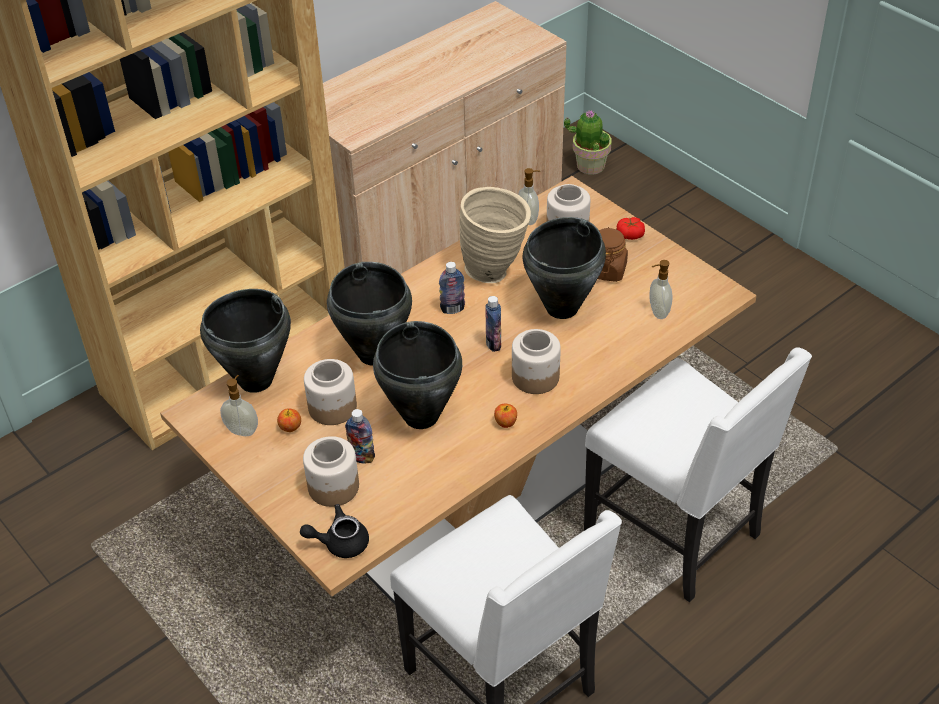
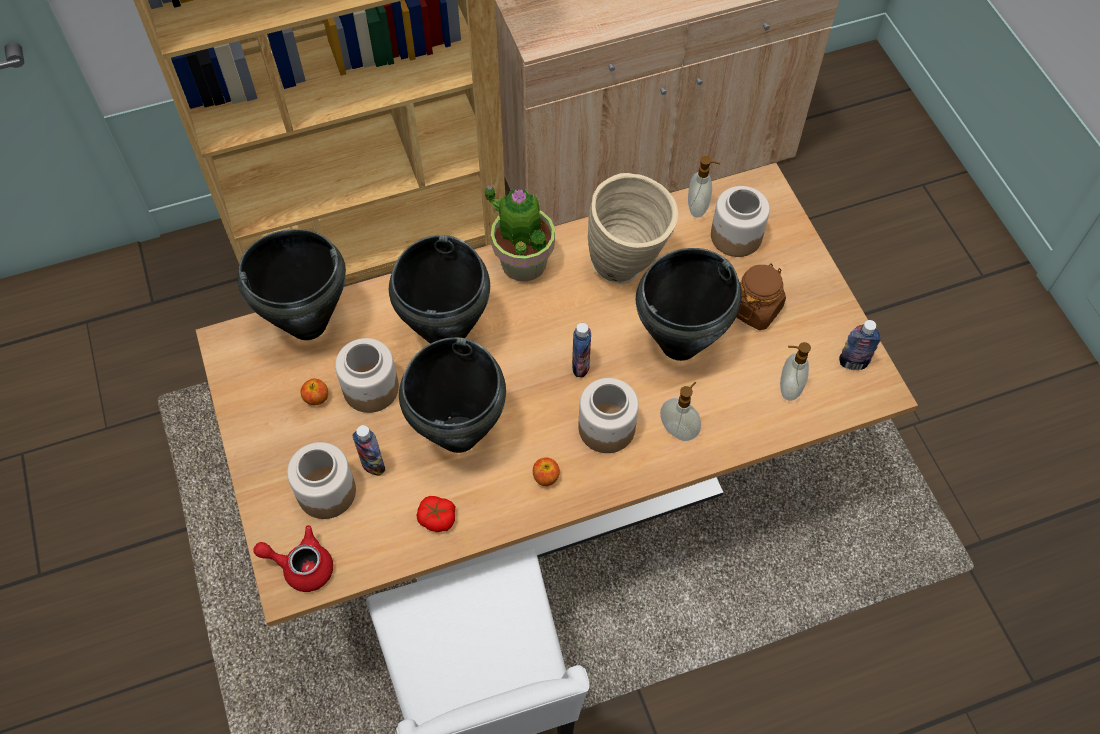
camera: 20 degrees right, 15 degrees up
(242, 430) = (267, 383): soap dispenser -> soap dispenser (678, 429)
(339, 542) = (301, 566): black teapot -> red teapot
(452, 309) = (557, 303): bottle -> bottle (853, 363)
(590, 165) = (856, 106): potted plant -> potted plant (523, 262)
(630, 235) = (805, 268): tomato -> tomato (437, 518)
(677, 534) = (743, 606): white chair -> none

